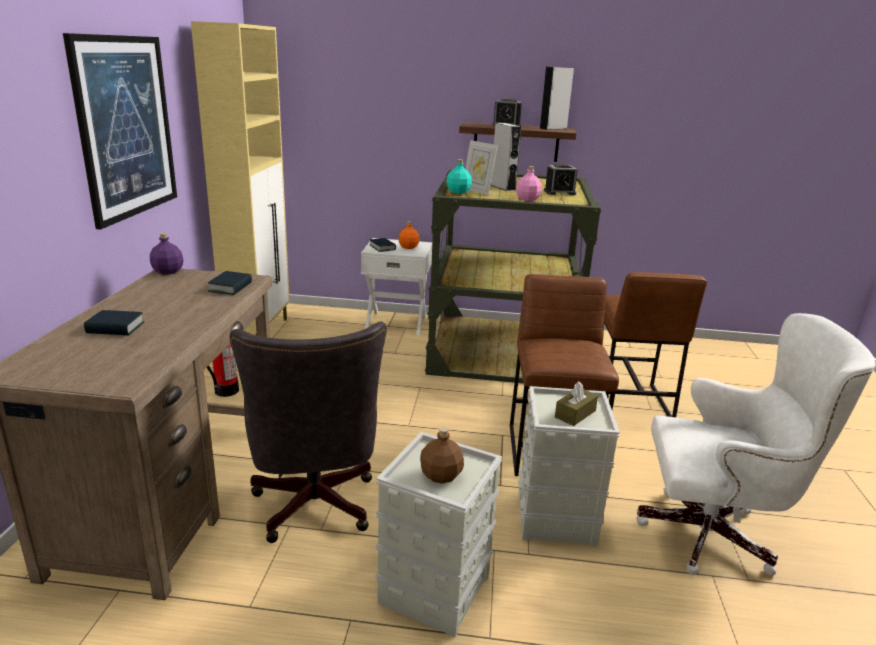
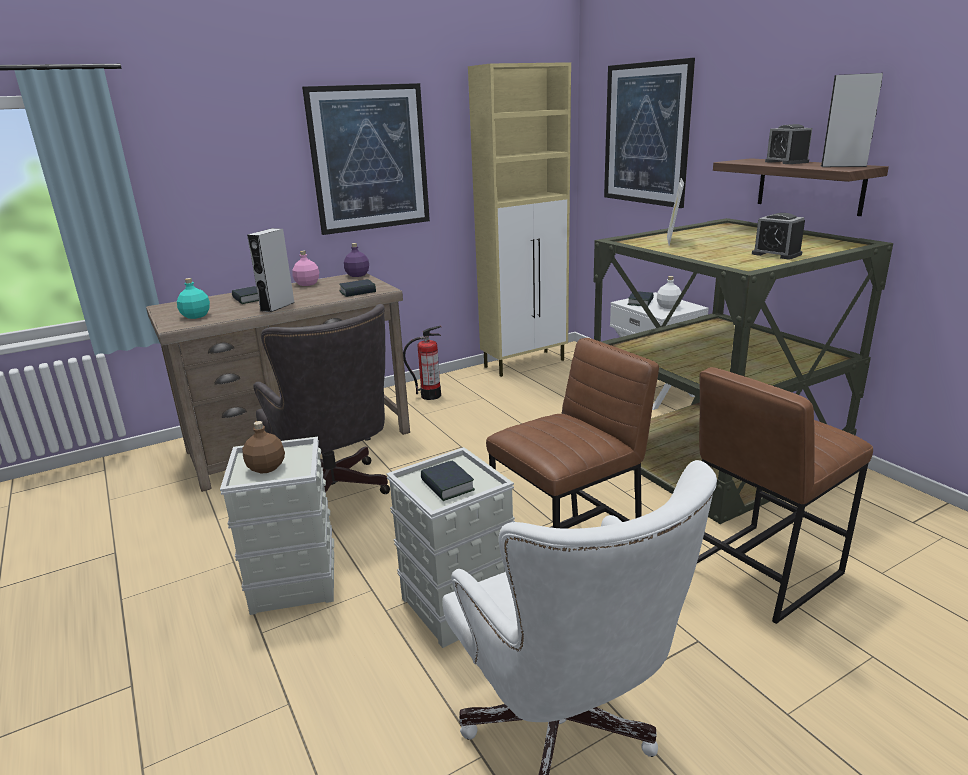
camera: 55 degrees right, 0 degrees up
(315, 508) = (336, 491): grey office chair -> grey office chair turned 75 degrees counterclockwise
(347, 99) = (646, 134): none -> picture
(408, 247) = (668, 306): orange bottle -> white bottle
(458, 192) = (639, 239): turquoise bottle -> turquoise bottle (196, 316)
(503, 187) = (720, 241): grey speaker -> grey speaker (277, 306)
(527, 199) = (698, 255): pink bottle -> pink bottle (307, 284)
(575, 414) = (447, 486): brown tissue box -> book

